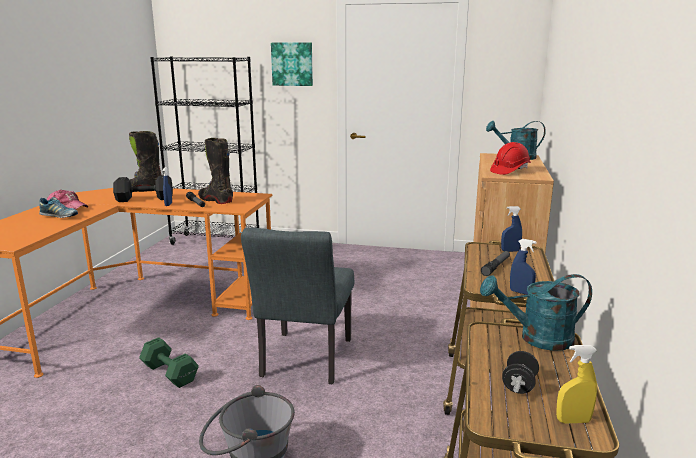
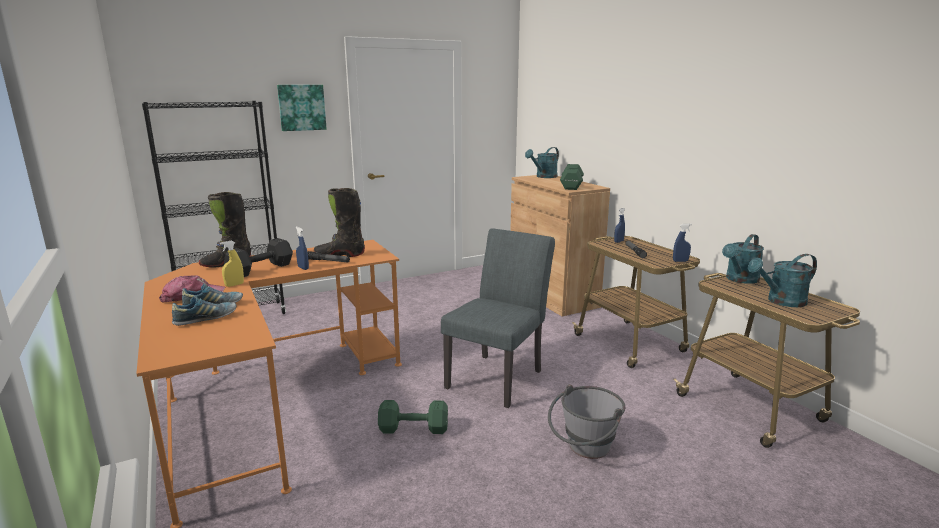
camera: 40 degrees left, 0 degrees up
(34, 223) = (206, 319): none -> shoe
(304, 362) = (498, 376): grey chair -> grey chair turned 120 degrees counterclockwise
(509, 171) = (571, 186): red hard hat -> green dumbbell
(519, 385) = (781, 301): black dumbbell -> turquoise watering can
(573, 421) = (826, 306): yellow spray bottle -> yellow spray bottle (234, 285)

